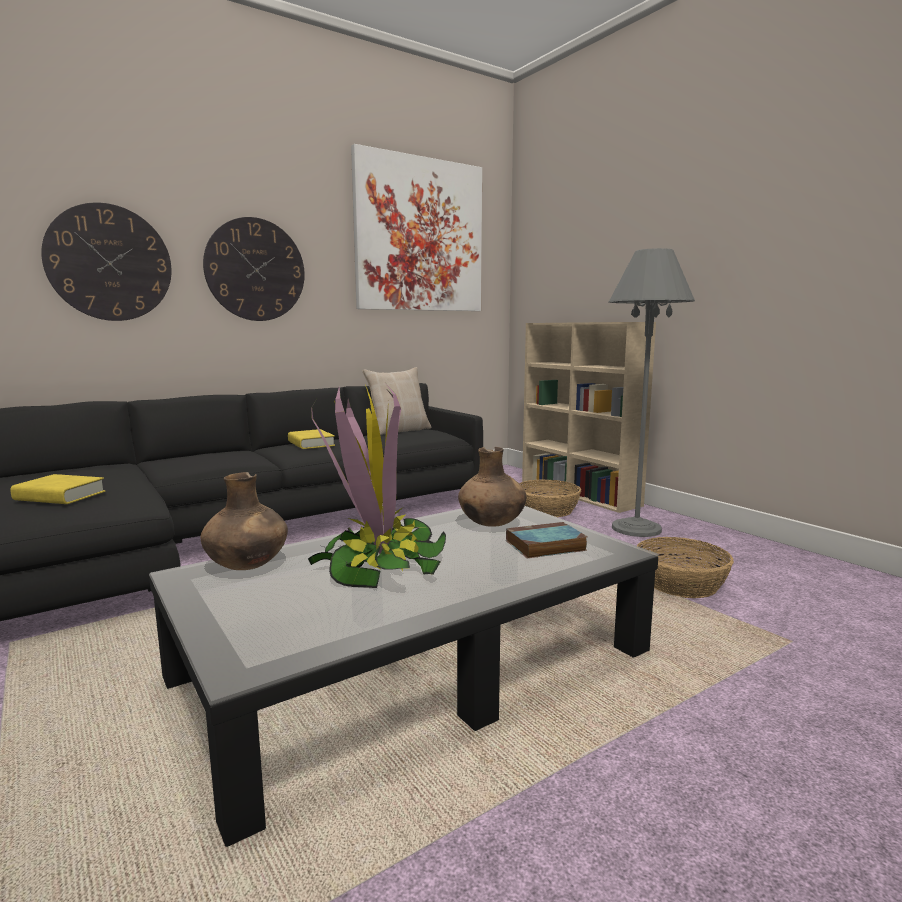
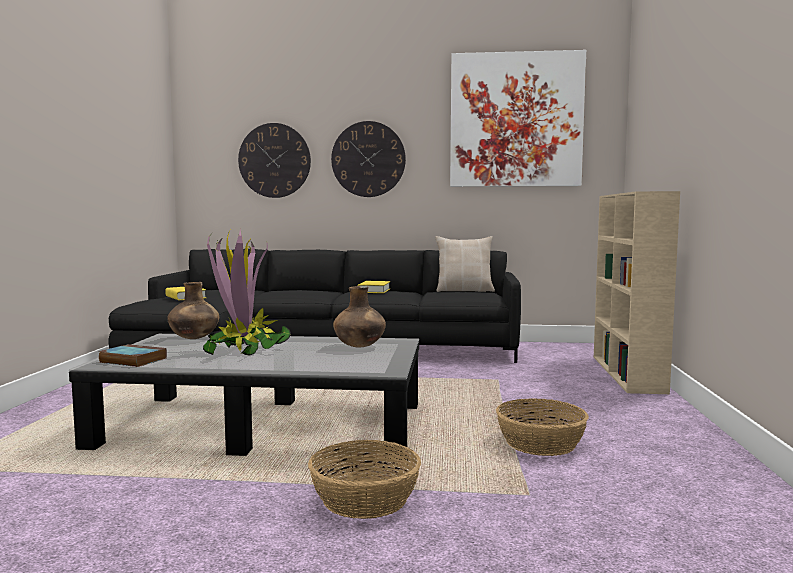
camera: 40 degrees right, 5 degrees down
(544, 546) = (350, 360): book -> book (131, 360)
(547, 510) = (561, 378): basket -> basket (366, 499)
(636, 528) = (610, 405): grey floor lamp -> none

